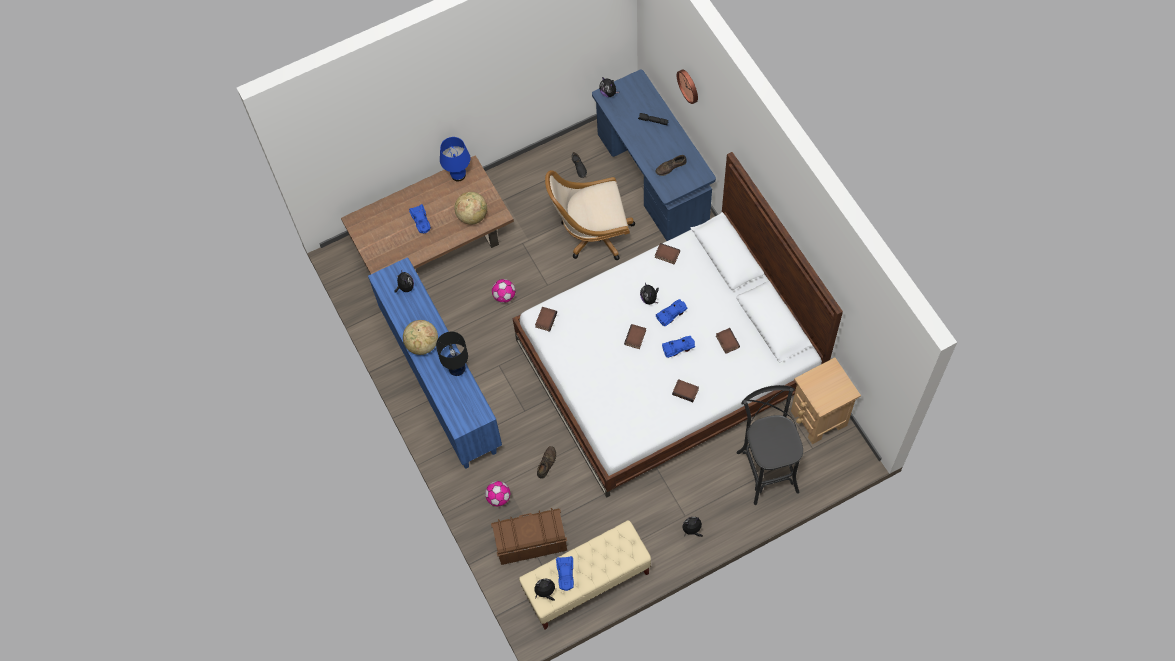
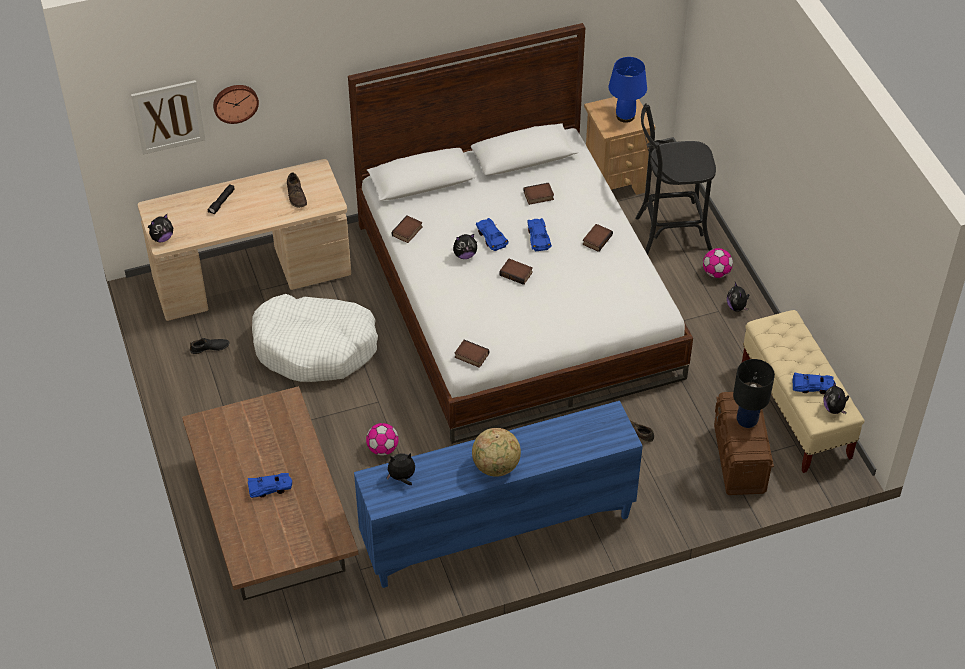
camera: 85 degrees left, 15 degrees down
(457, 369) = (541, 432): black table lamp -> black table lamp (747, 421)
(458, 175) = (208, 438): blue table lamp -> blue table lamp (625, 116)
(472, 216) = (280, 429): globe -> none
(498, 497) = (673, 486): football -> football (716, 273)
(592, 233) = (315, 347): office chair -> white dog bed
(652, 178) = (252, 278): blue desk -> beige desk
(663, 47) = (168, 116): none -> picture

